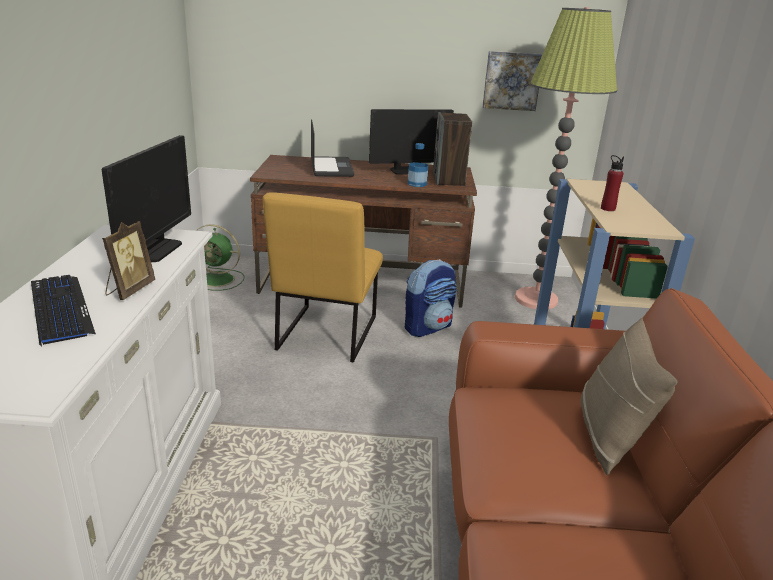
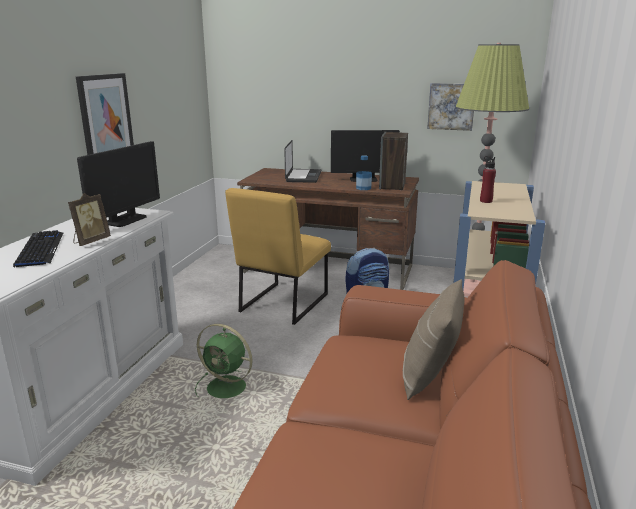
camera: 15 degrees right, 5 degrees down
(84, 97) = (106, 119): none -> picture
(218, 280) = (219, 262): green fan -> green fan (228, 388)

